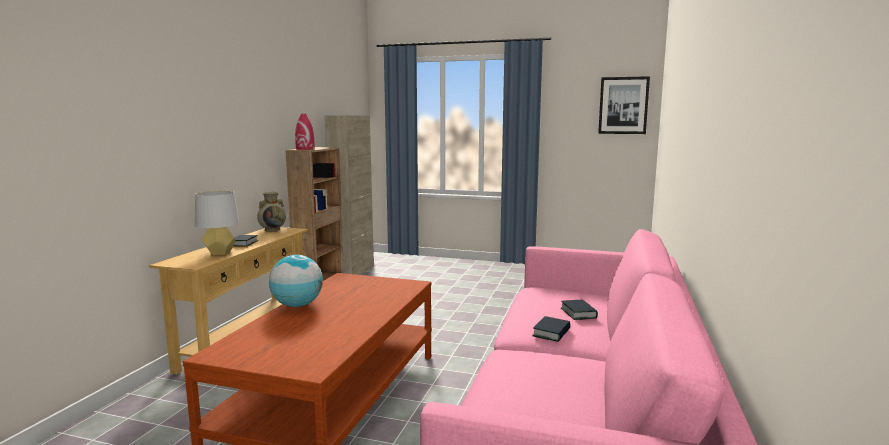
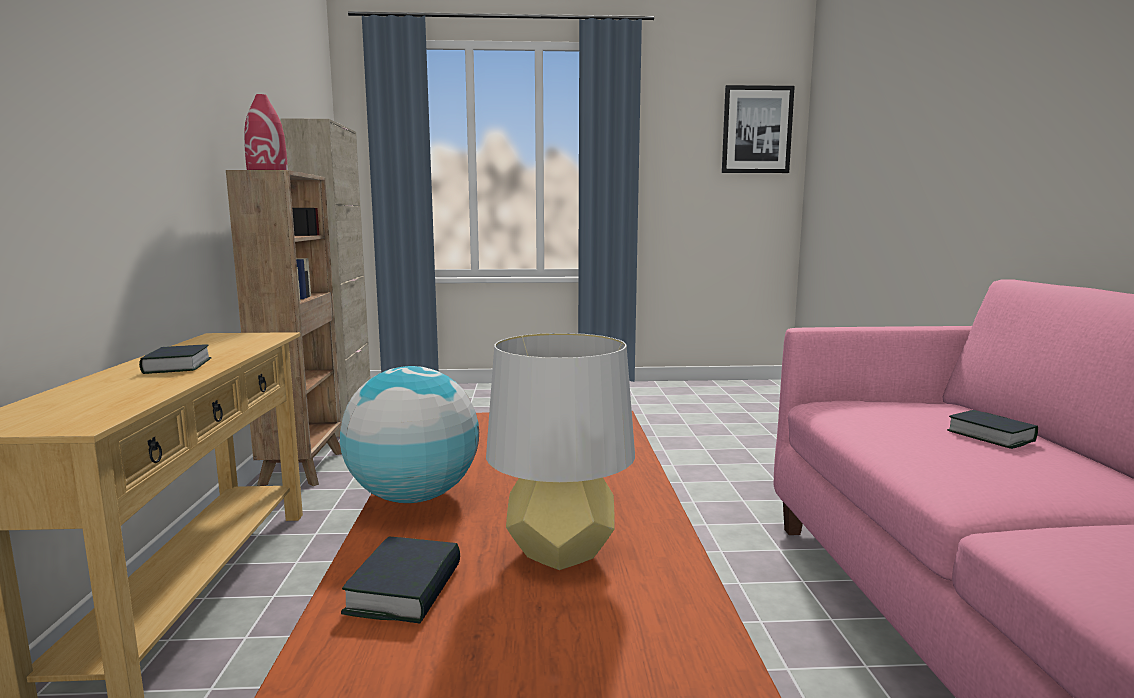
camera: 20 degrees left, 0 degrees up
(219, 253) = (131, 389): grey table lamp -> grey table lamp (560, 553)
(272, 229) = (220, 338): beige vase -> none
(551, 333) = (1032, 480): book -> book (405, 590)

